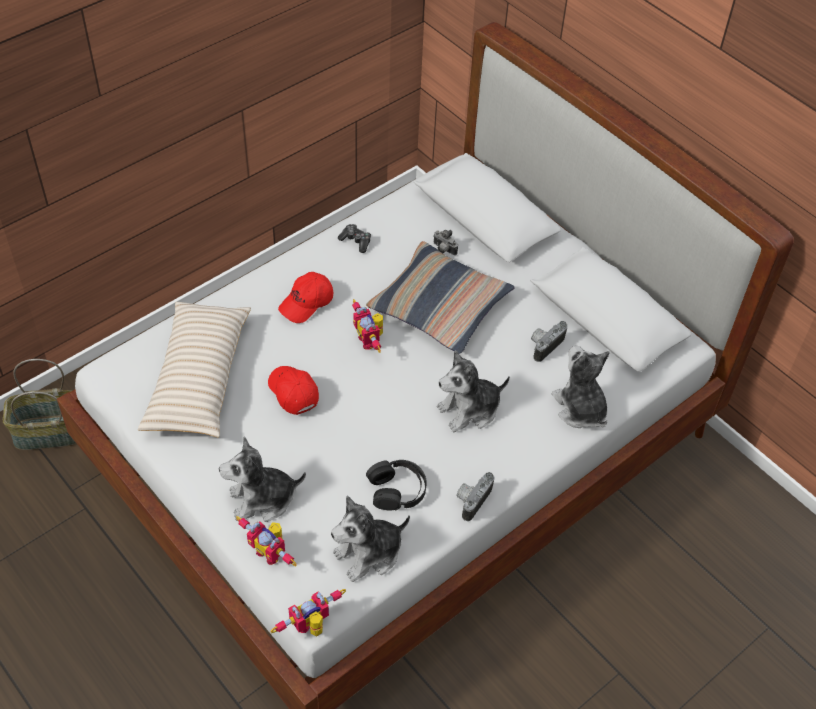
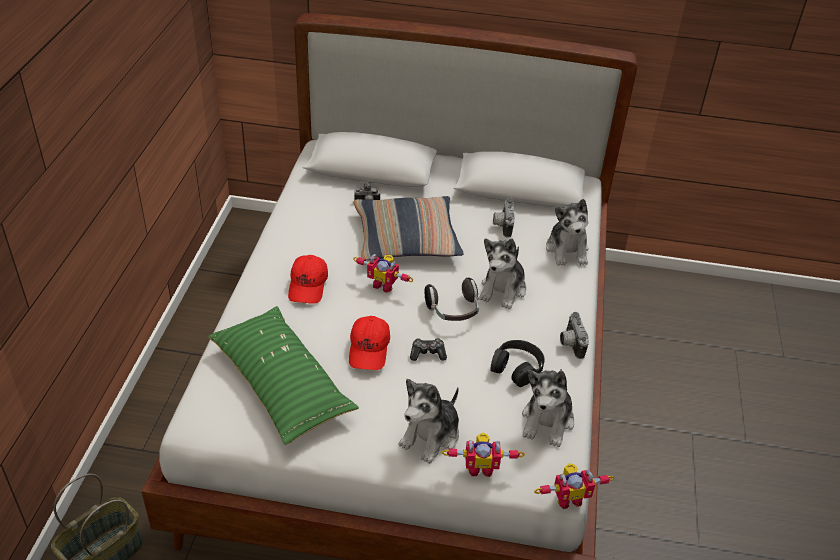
camera: 40 degrees left, 10 degrees down
(198, 378) = (281, 384): beige pillow -> green pillow
(292, 393) = (369, 350): red cap -> red cap turned 105 degrees counterclockwise
(312, 628) = (568, 498): toy robot -> toy robot turned 120 degrees counterclockwise
(356, 241) = (297, 228): game controller -> game controller (427, 353)
(401, 402) = (453, 311): none -> headphones
(580, 408) = (567, 250): plush toy -> plush toy turned 120 degrees counterclockwise

